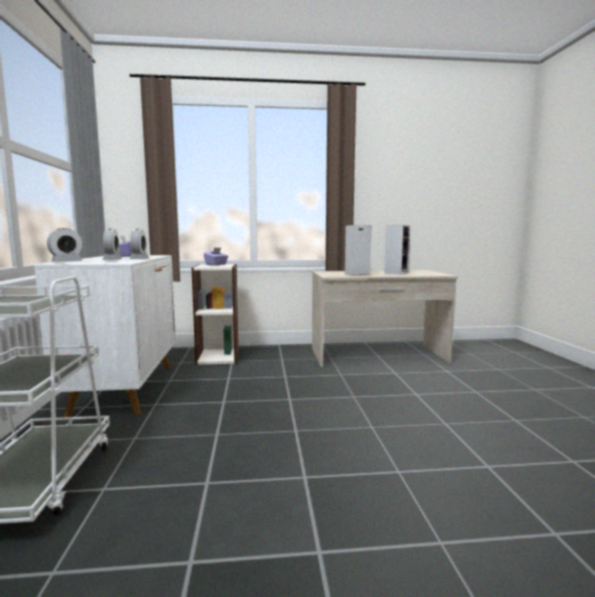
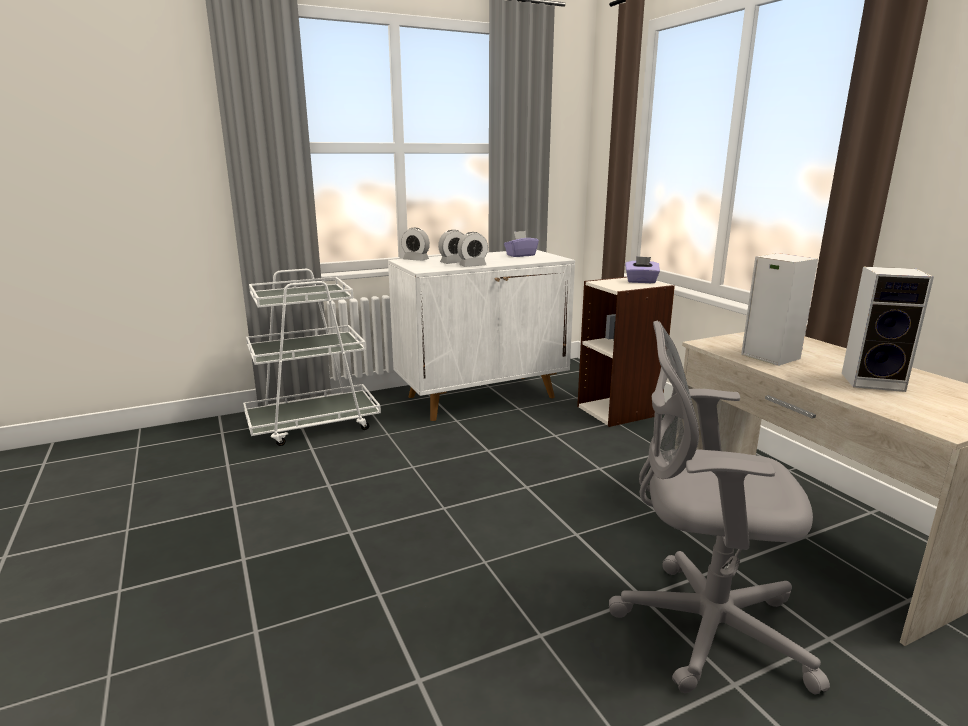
camera: 70 degrees right, 10 degrees up
(439, 388) = (701, 626): none -> grey office chair

